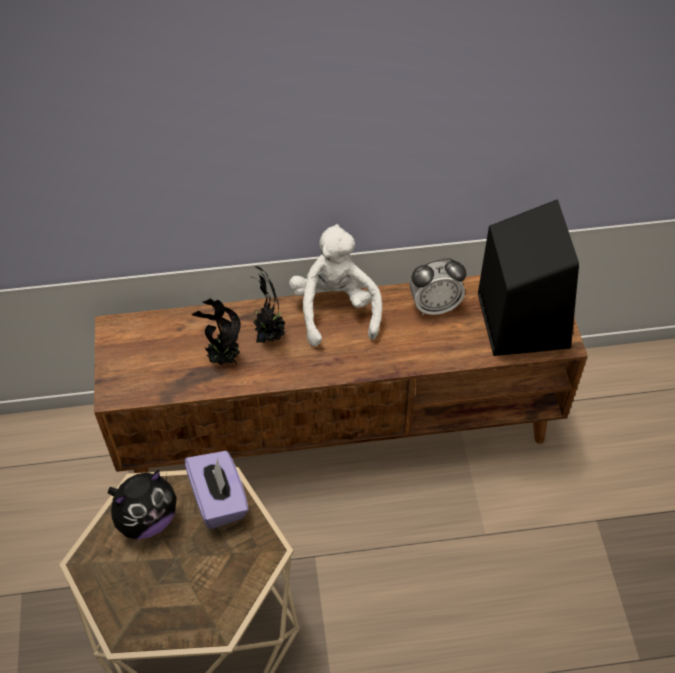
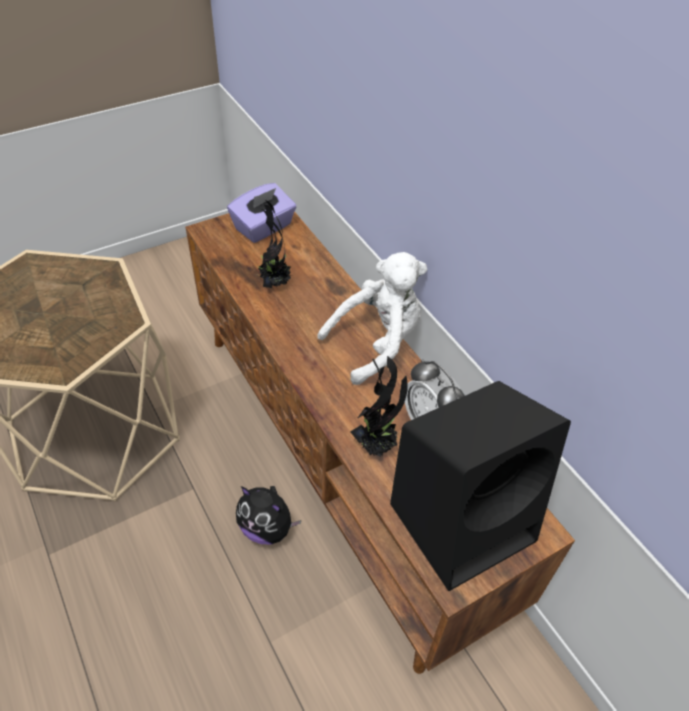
camera: 65 degrees right, 5 degrees down
(147, 519) = (78, 283): plush toy -> plush toy (267, 528)
(219, 500) = (109, 322): purple tissue box -> purple tissue box (264, 228)
(269, 334) = (318, 304): potted plant -> potted plant (377, 445)

